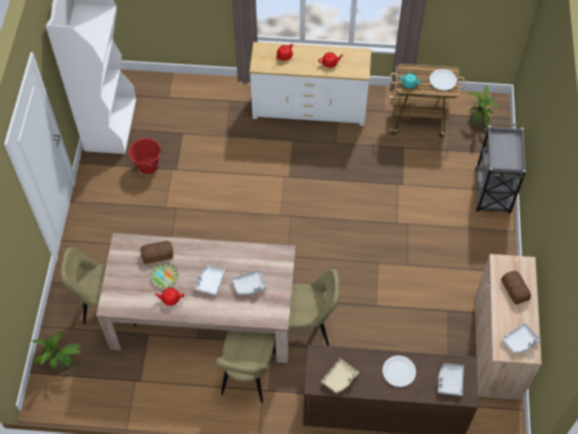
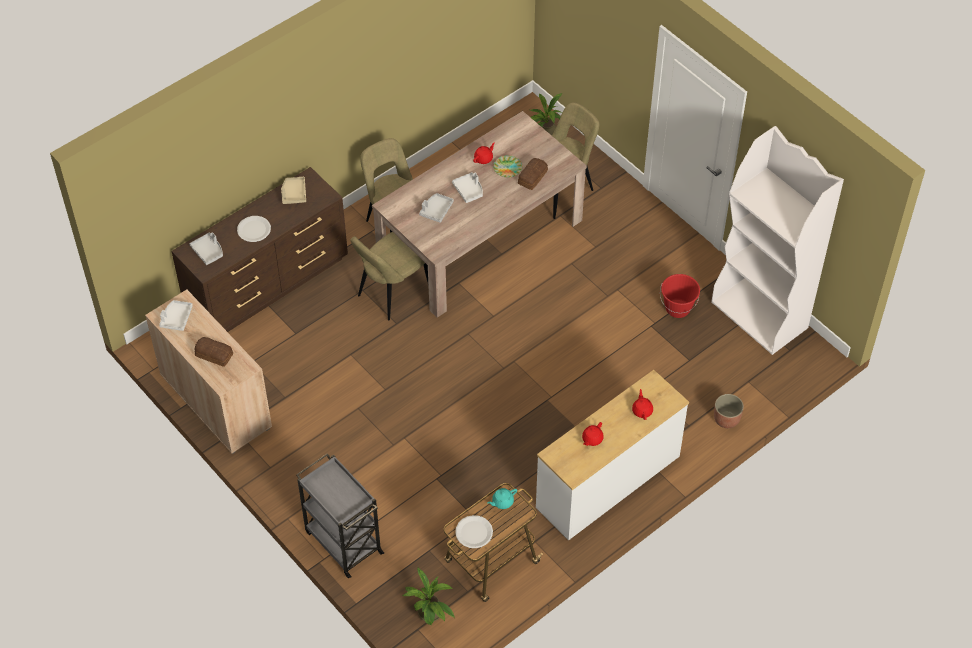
camera: 135 degrees right, 5 degrees down
(206, 88) = (726, 419): none -> planter

